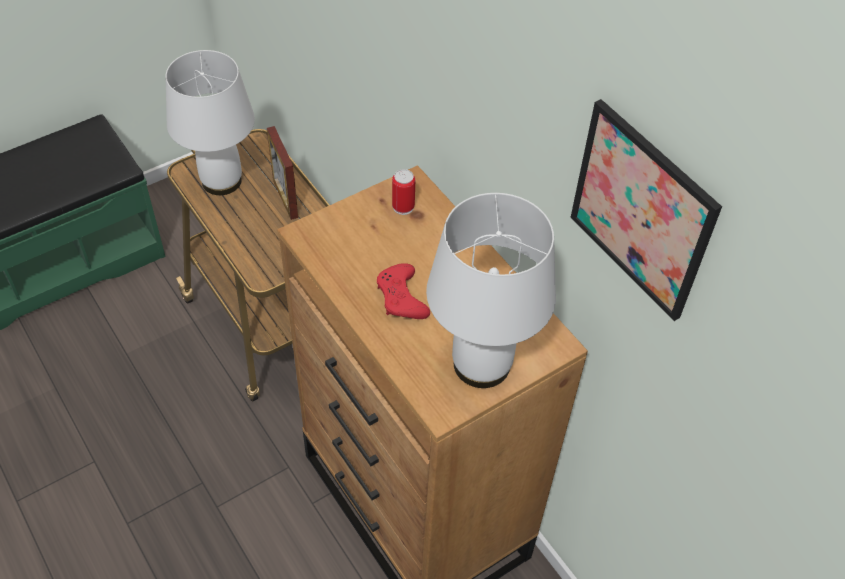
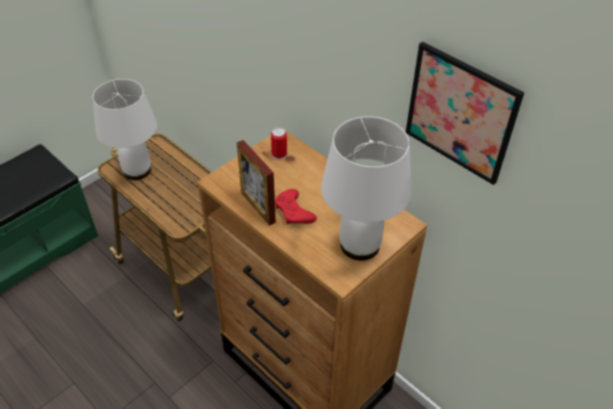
camera: 10 degrees left, 5 degrees down
(285, 199) = (184, 175): picture frame -> picture frame (258, 207)

